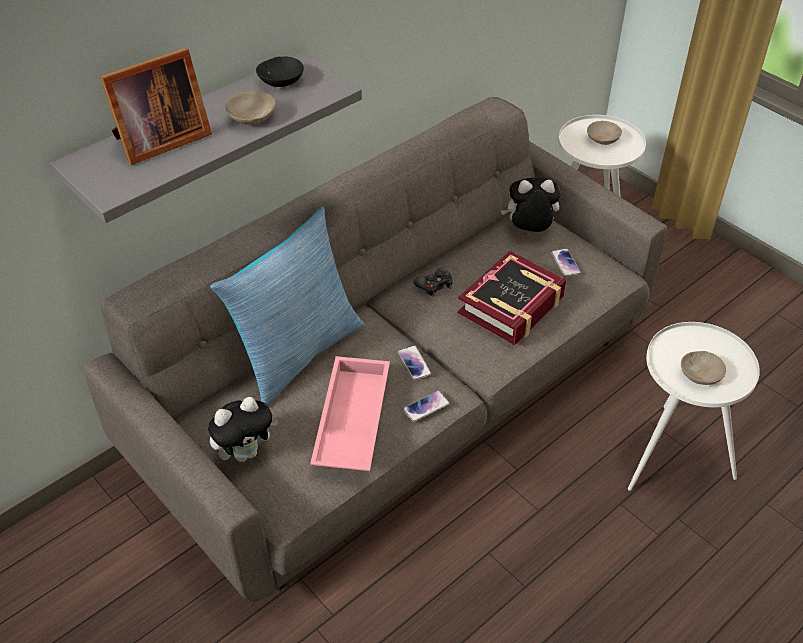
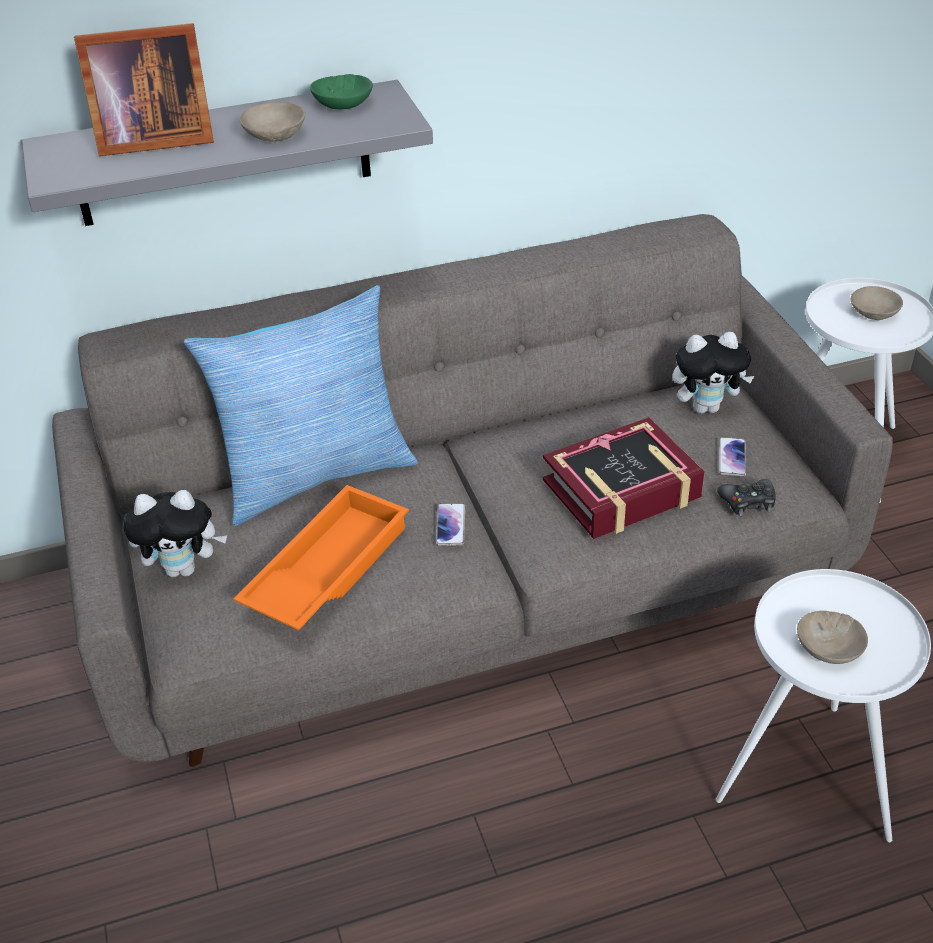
camera: 25 degrees right, 5 degrees down
(281, 82) = (342, 105): black bowl -> green bowl
(350, 420) = (325, 568): pink tray -> orange tray
(426, 407) = (431, 581): phone -> none
(434, 285) = (536, 440): black game controller -> black game controller (748, 502)
(529, 231) = (706, 407): plush toy -> plush toy turned 150 degrees clockwise

